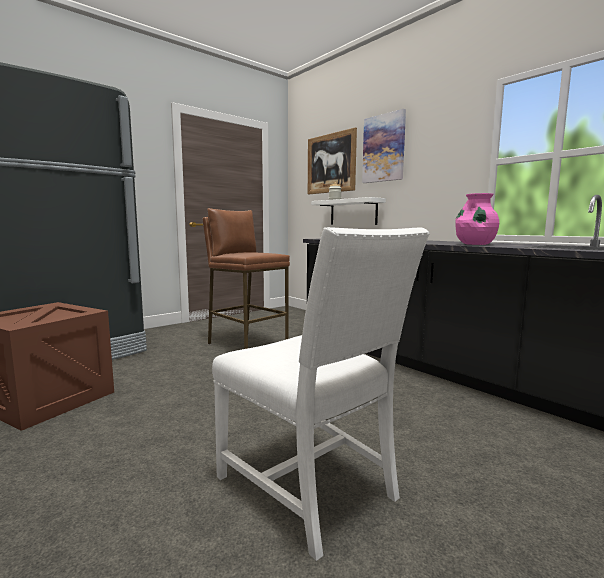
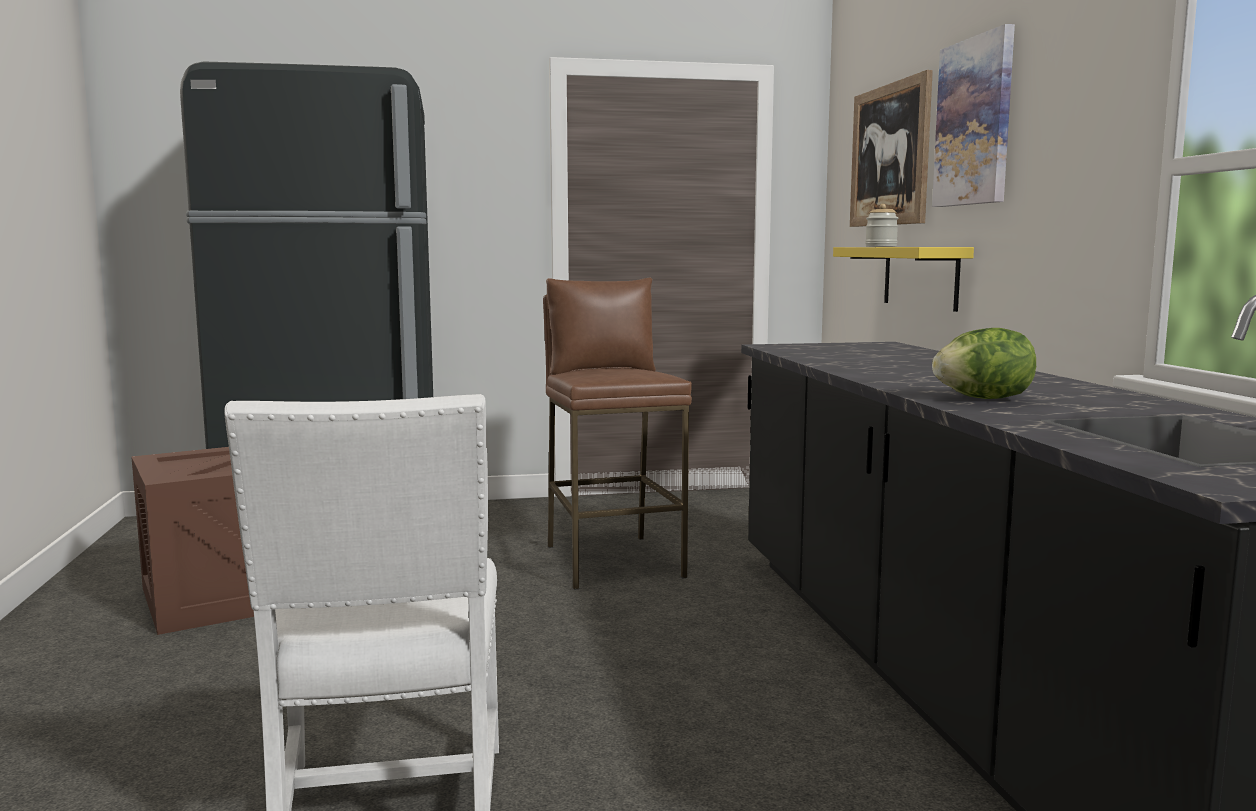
camera: 30 degrees right, 0 degrees up
(353, 212) = (920, 277): white shelf -> yellow shelf
(475, 244) = (983, 399): pink vase -> lettuce

